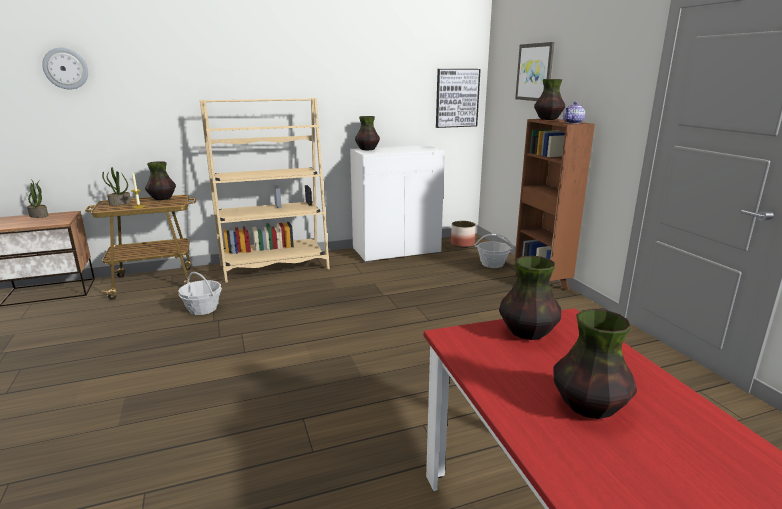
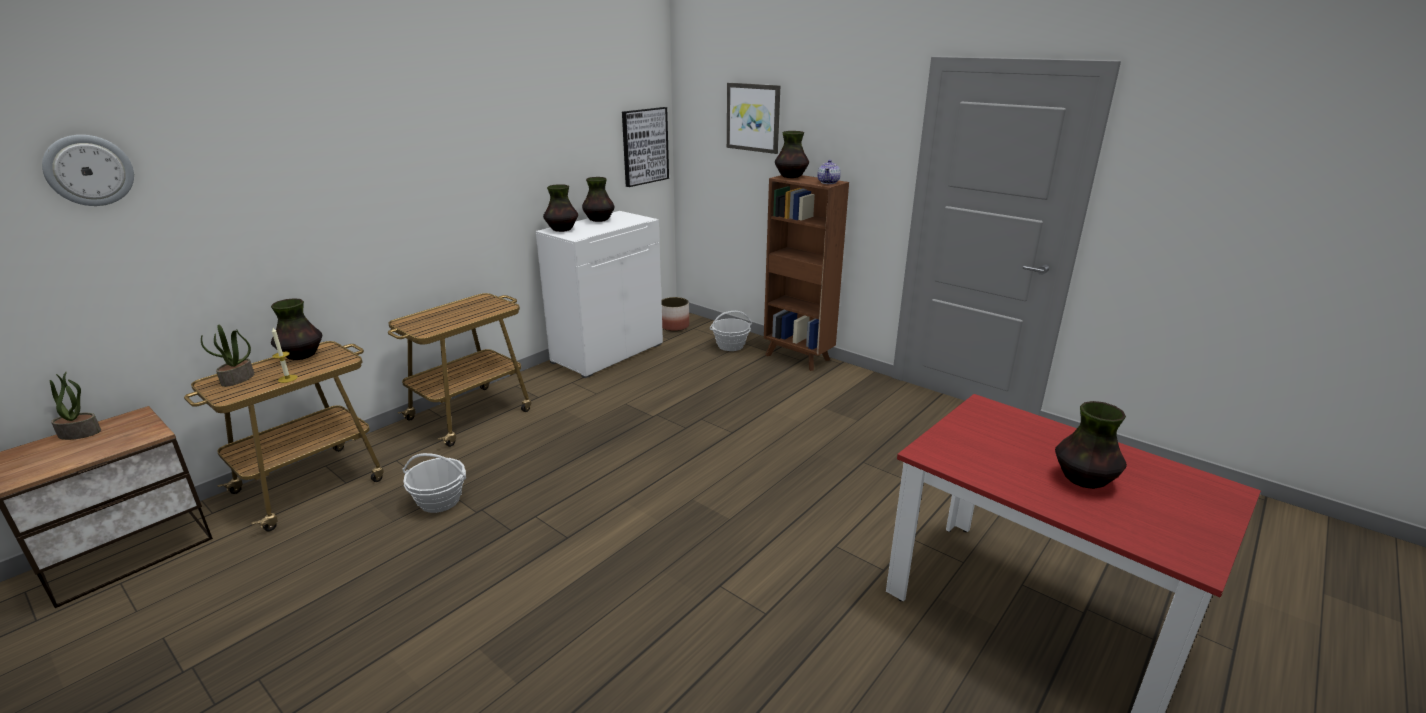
camera: 30 degrees left, 5 degrees up
(274, 267) = (471, 414): beige bookcase -> cart
(527, 333) = (973, 429): vase -> vase (599, 220)

